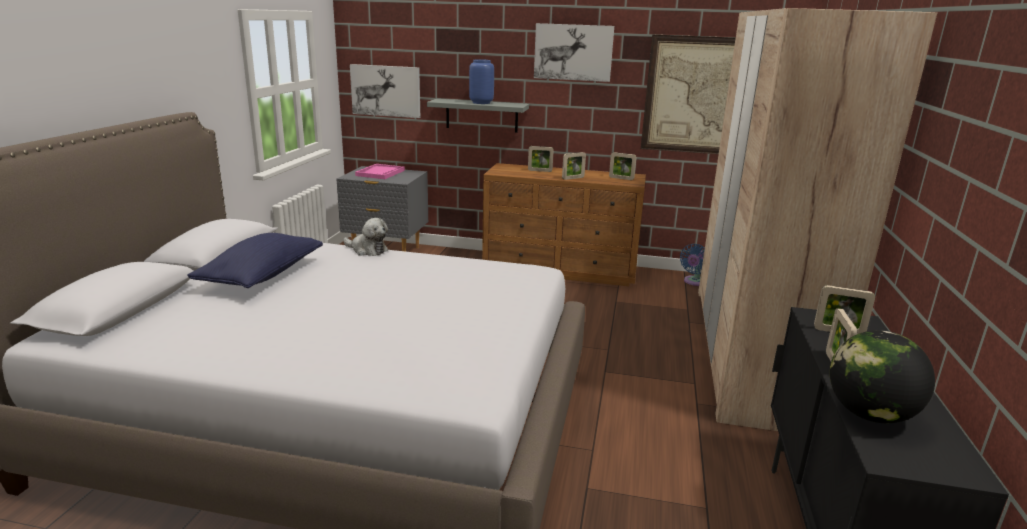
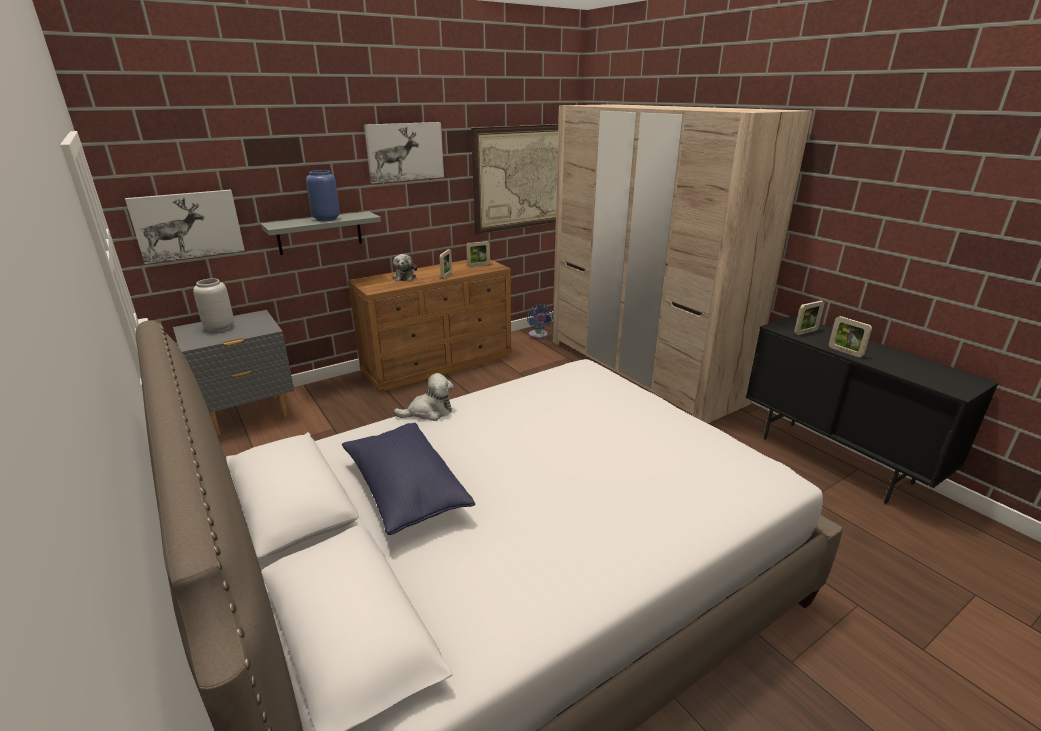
camera: 45 degrees left, 5 degrees up
(380, 173) = (219, 328): pink tray -> grey vase
(540, 171) = (404, 277): picture frame -> plush toy
(869, 415) = (908, 372): globe -> none

